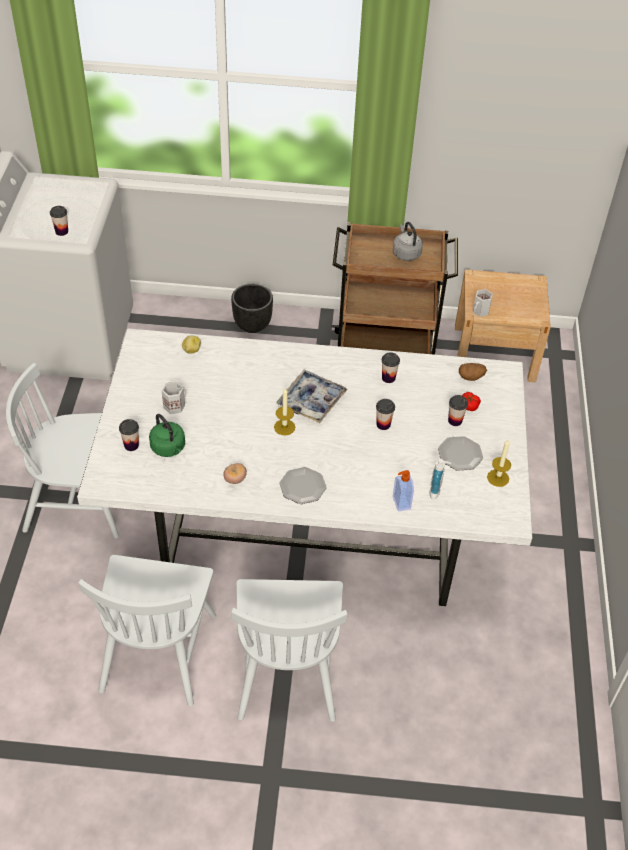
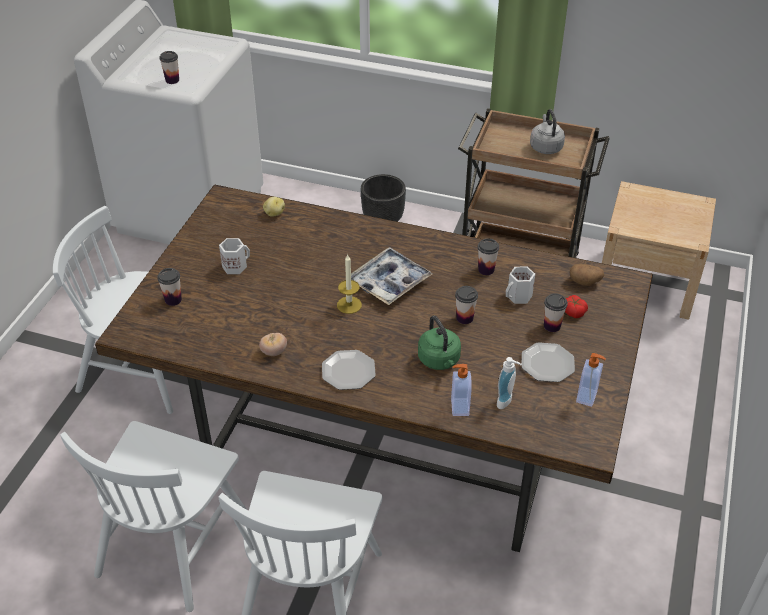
camera: 15 degrees right, 5 degrees down
(169, 448) = (212, 309): green kettle -> green kettle (440, 360)
(308, 525) = (382, 434): white dining table -> brown dining table
(481, 311) = (628, 225): white mug -> white mug (519, 297)
(498, 478) = (587, 397): candle -> soap dispenser

